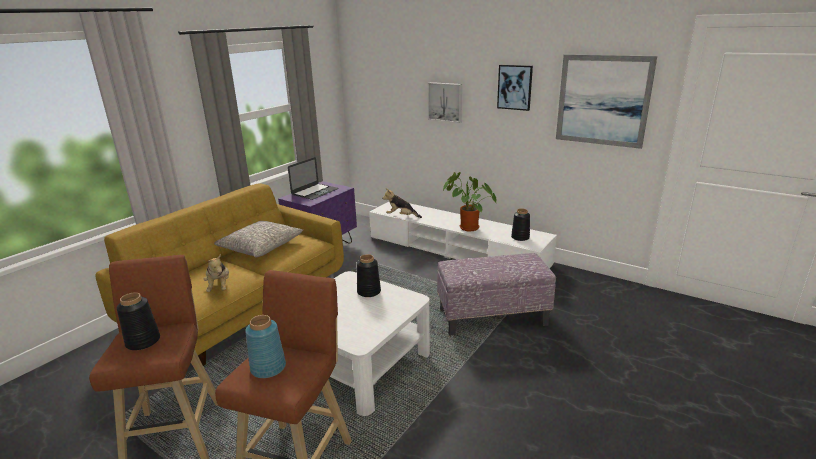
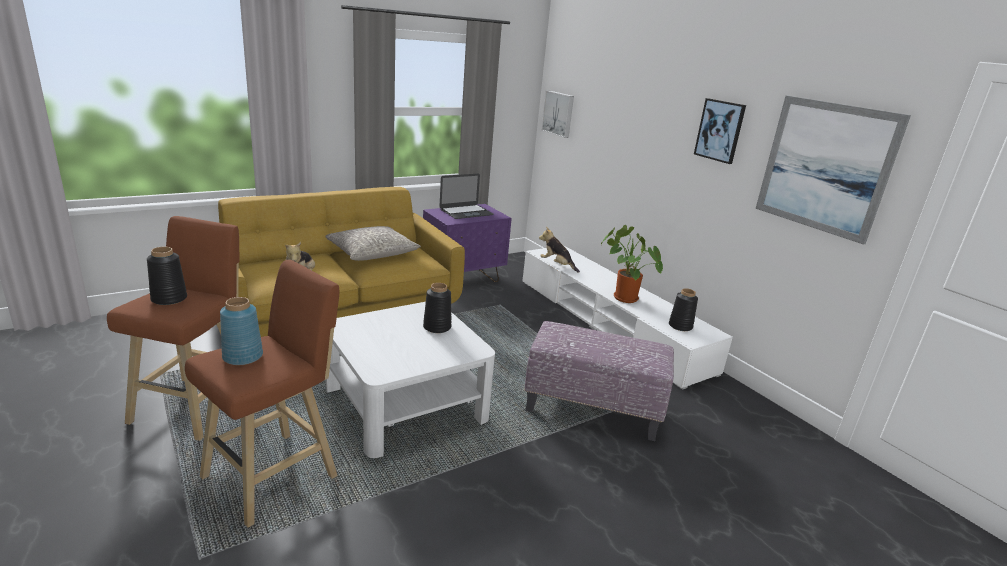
camera: 20 degrees right, 0 degrees up
(445, 102) = (640, 136): picture -> picture (558, 113)

